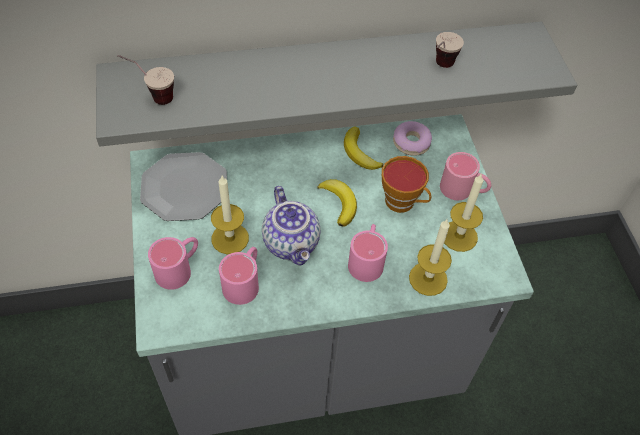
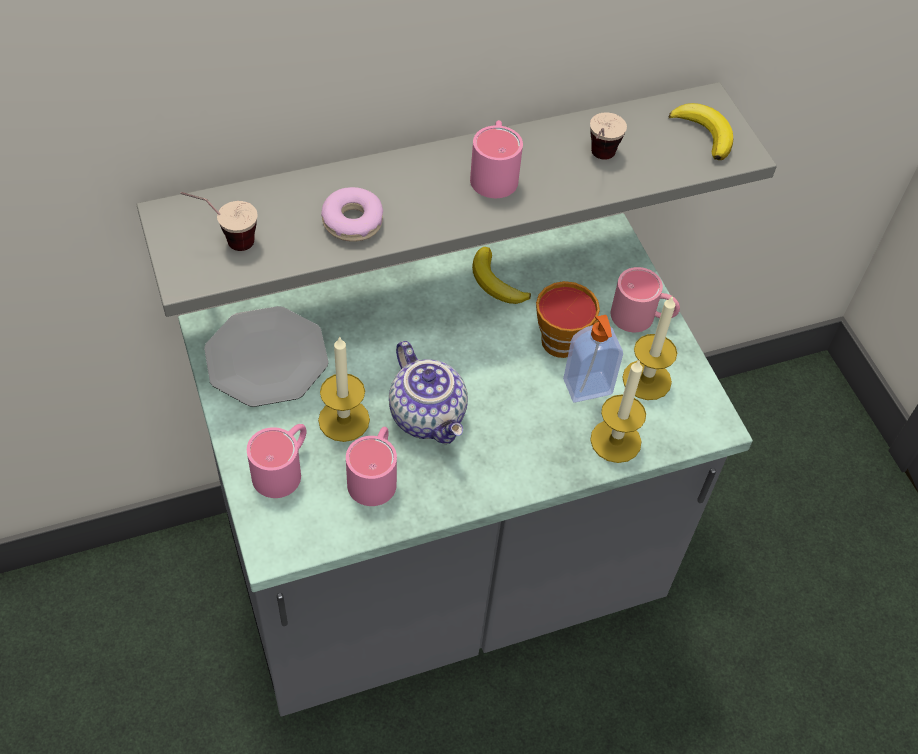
camera: 10 degrees left, 0 degrees up
(339, 203) = (481, 354): banana -> banana (704, 133)
(367, 259) = (532, 425): pink mug -> pink mug (494, 172)
(411, 142) = (563, 260): donut -> donut (353, 221)
(414, 237) = (588, 388): none -> soap dispenser

